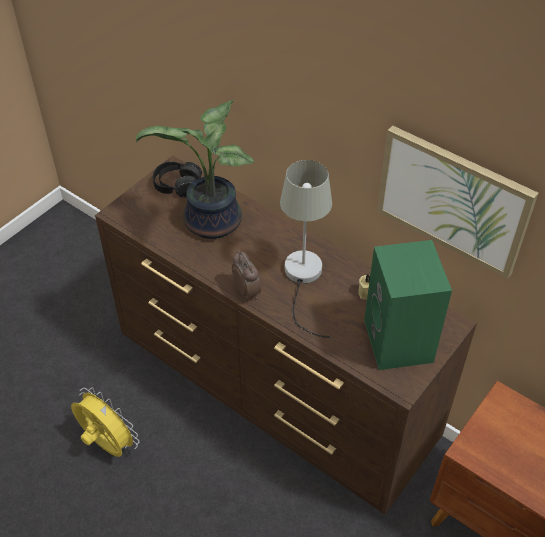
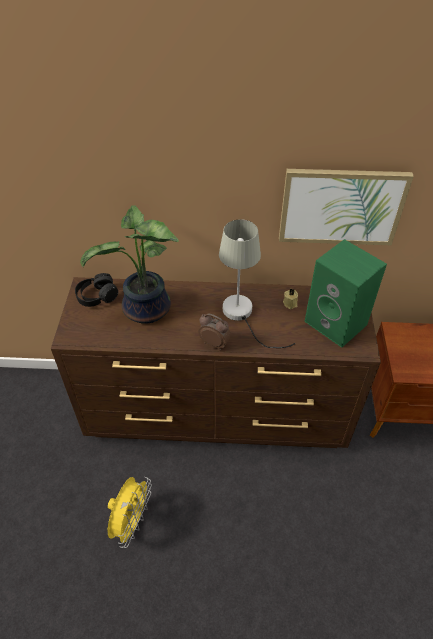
camera: 35 degrees left, 0 degrees up
(107, 445) = (131, 521): yellow fan -> yellow fan turned 105 degrees clockwise

